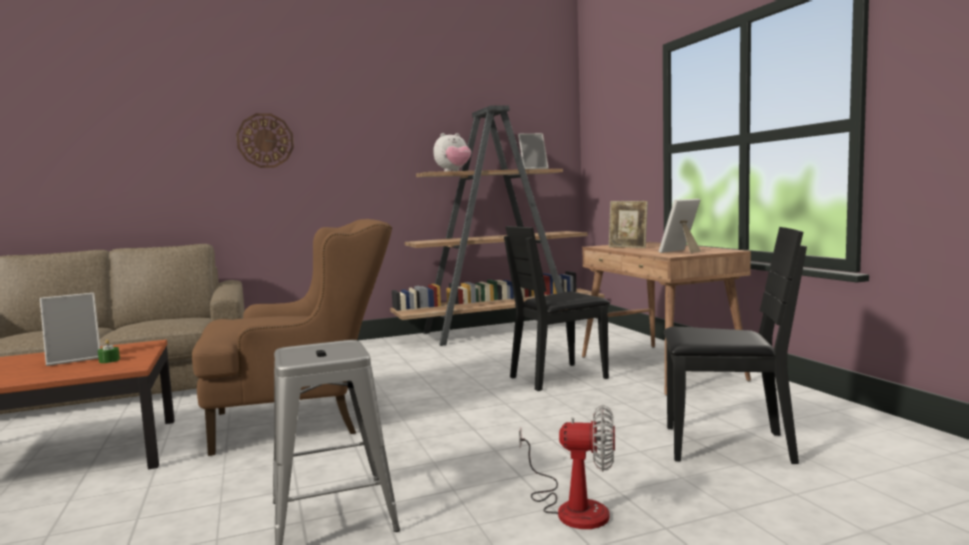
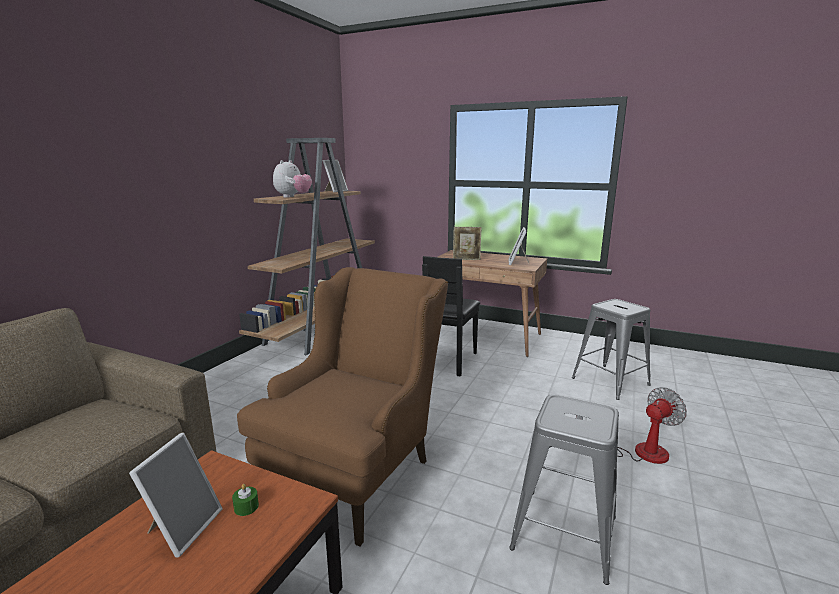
camera: 45 degrees left, 10 degrees up
(265, 140) = (95, 165): wall clock -> none
(726, 445) = (610, 381): black chair -> grey stool

